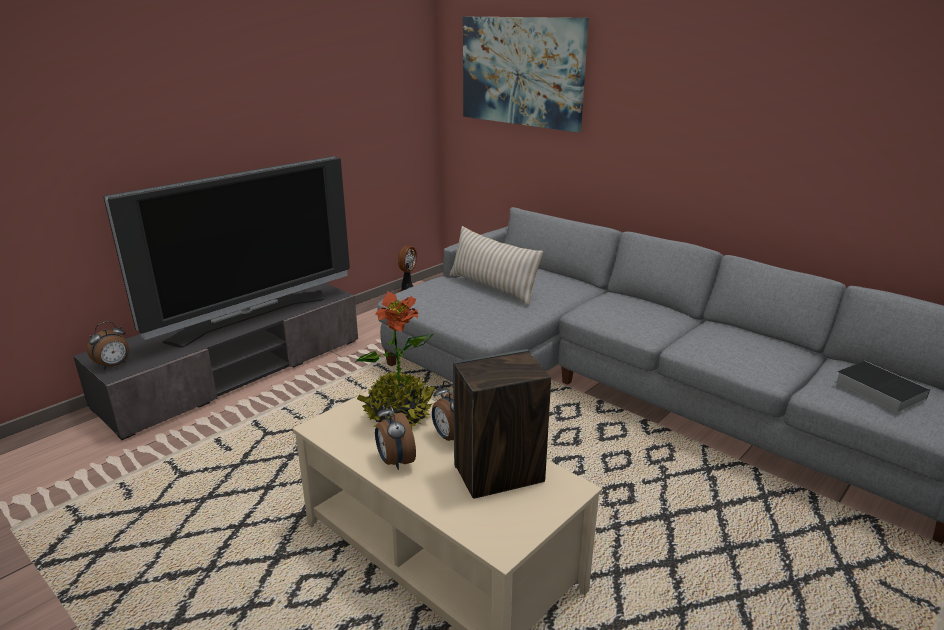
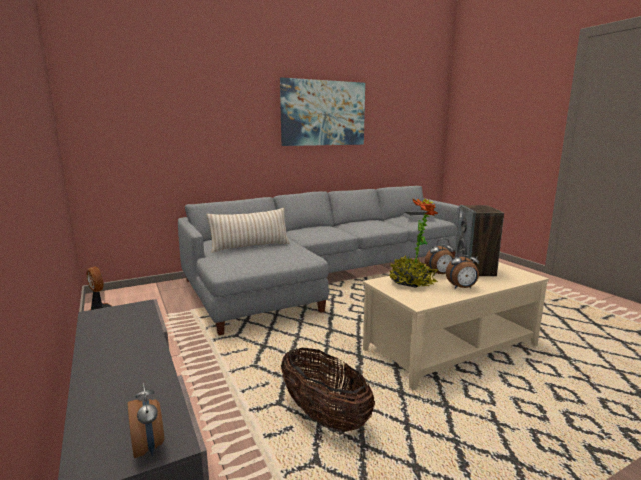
camera: 70 degrees left, 10 degrees down
(250, 466) = (324, 416): none -> basket
(251, 317) = (131, 347): television -> none
(521, 71) = (159, 107): picture -> picture (323, 113)

